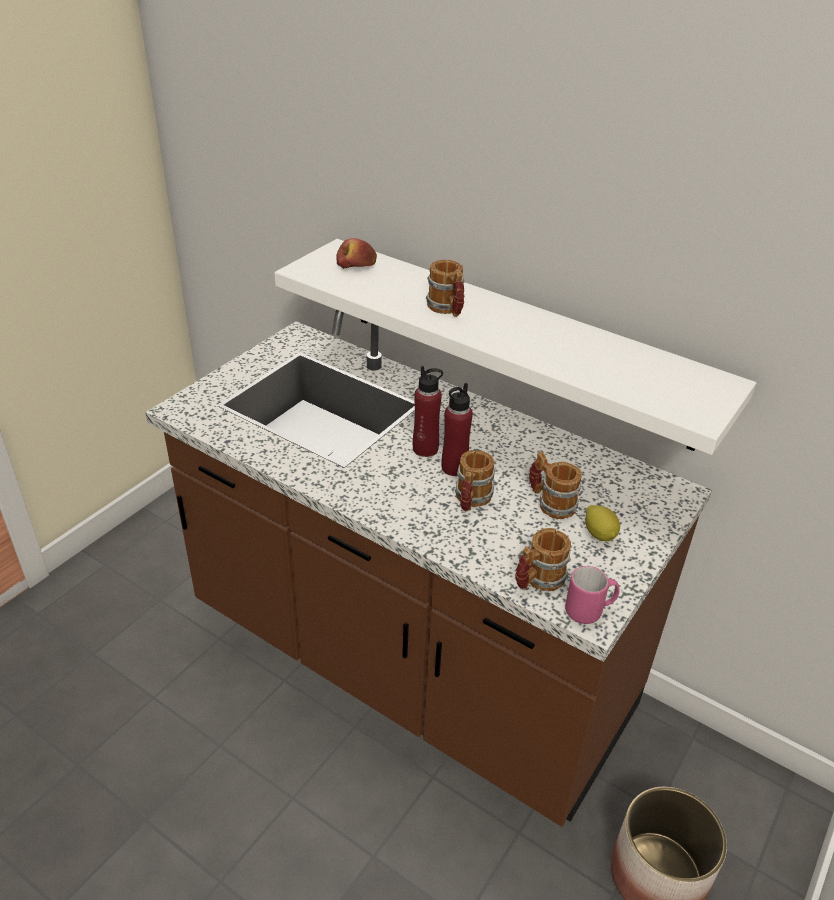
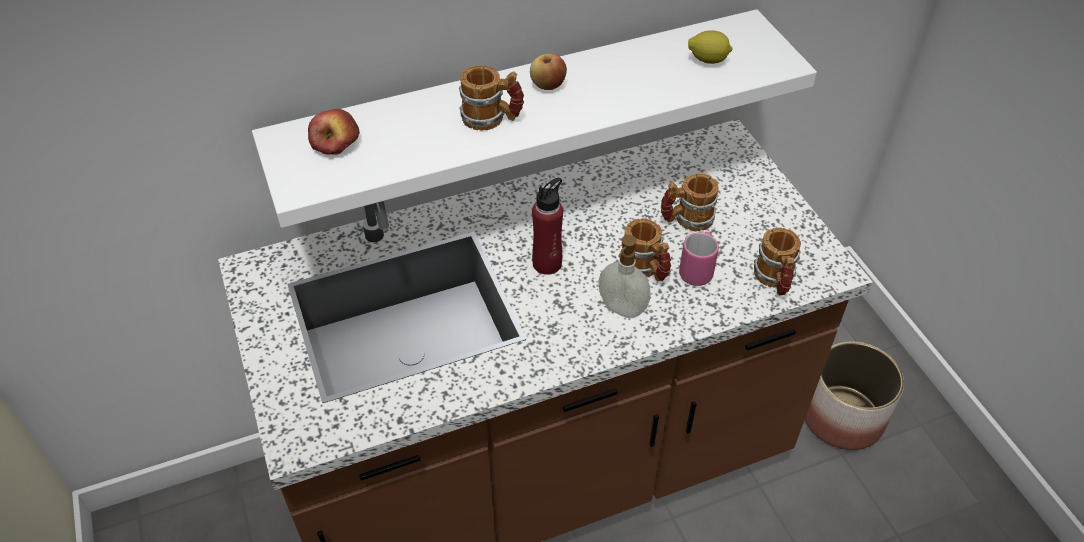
camera: 55 degrees left, 10 degrees up
(416, 503) = (621, 309): none -> soap dispenser
(454, 467) = (591, 257): red bottle -> none
(513, 318) = (548, 85): none -> apple
(589, 611) = (827, 268): pink mug -> pink mug (697, 270)
(599, 534) = (745, 212): lemon -> lemon (708, 60)

